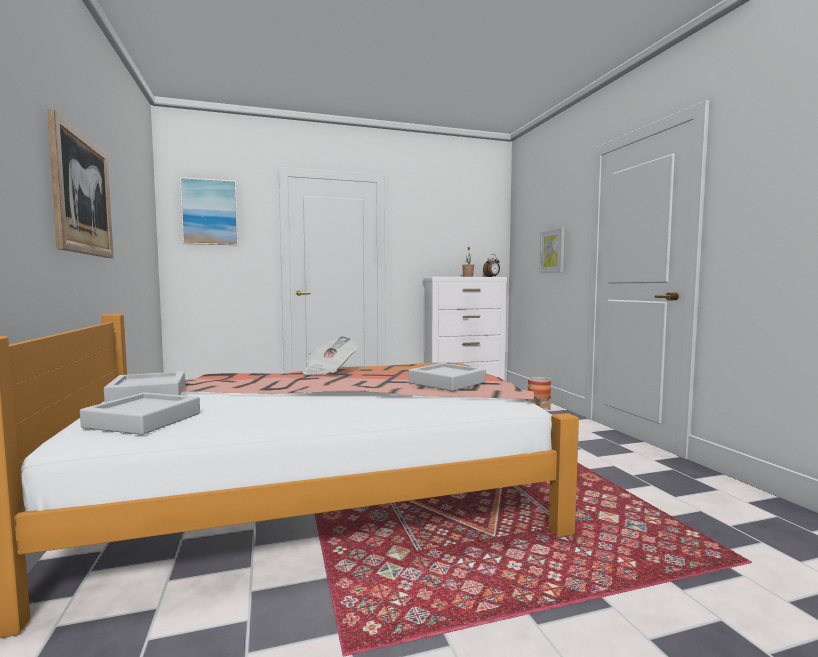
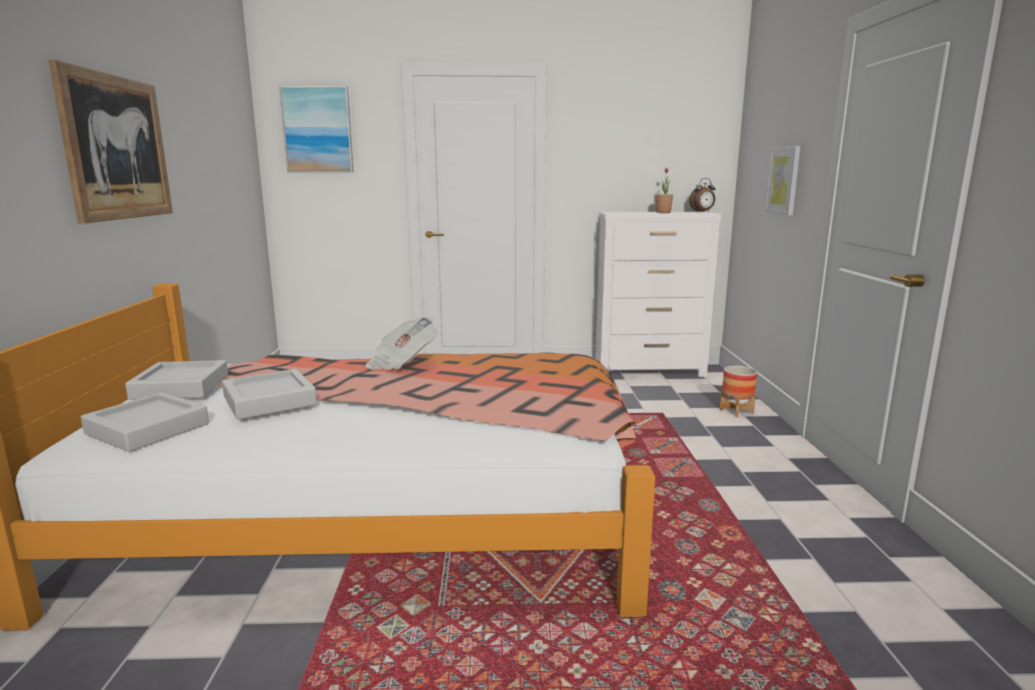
camera: 15 degrees right, 10 degrees up
(447, 382) = (523, 397): grey tray -> grey tray (269, 401)

